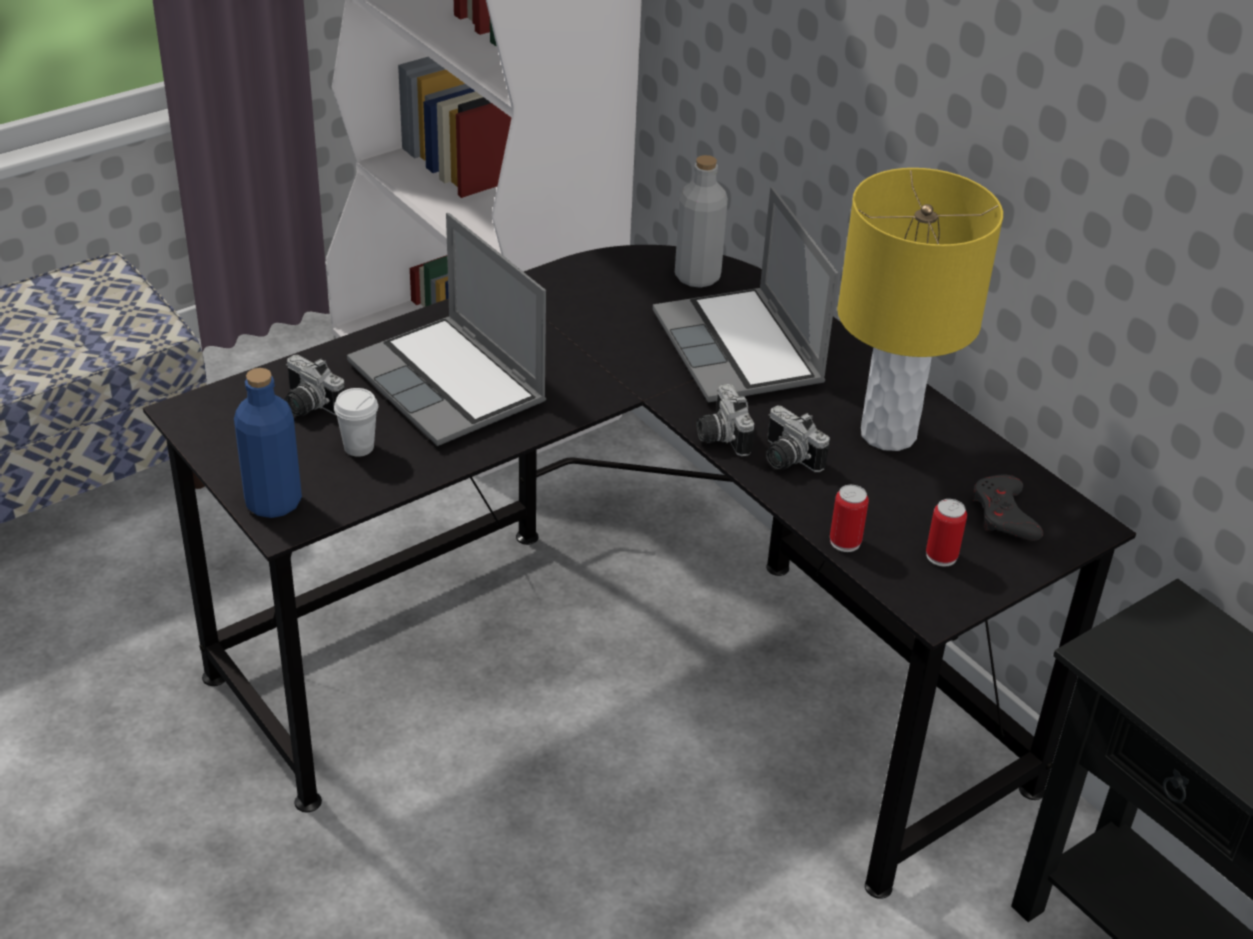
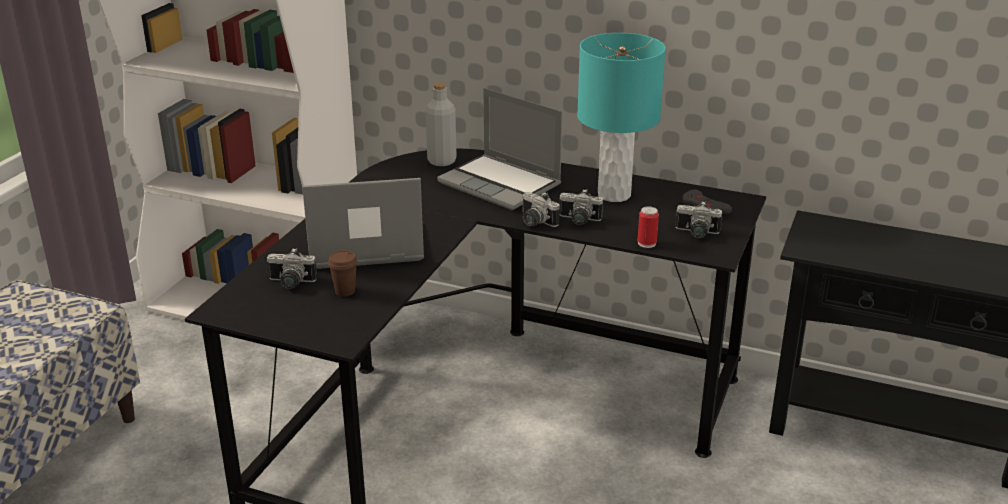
camera: 30 degrees left, 10 degrees down
(273, 502) = (325, 333): blue bottle -> none
(359, 447) = (345, 291): white cup -> brown cup
(450, 384) = (363, 247): laptop -> laptop turned 150 degrees clockwise
(887, 434) = (613, 195): yellow table lamp -> turquoise table lamp
(941, 556) = (696, 233): can -> camera

